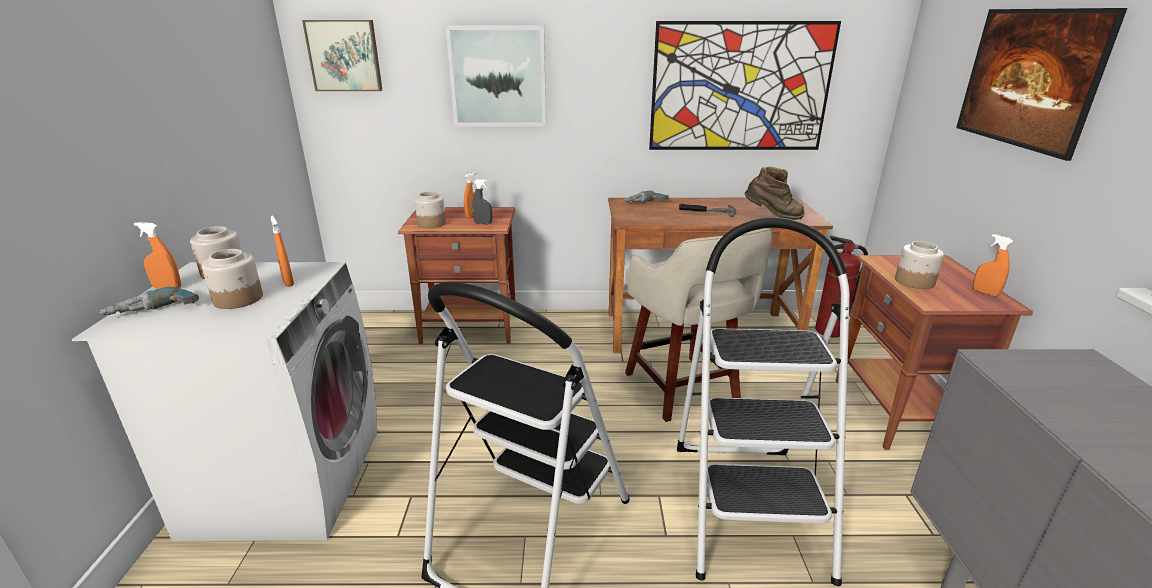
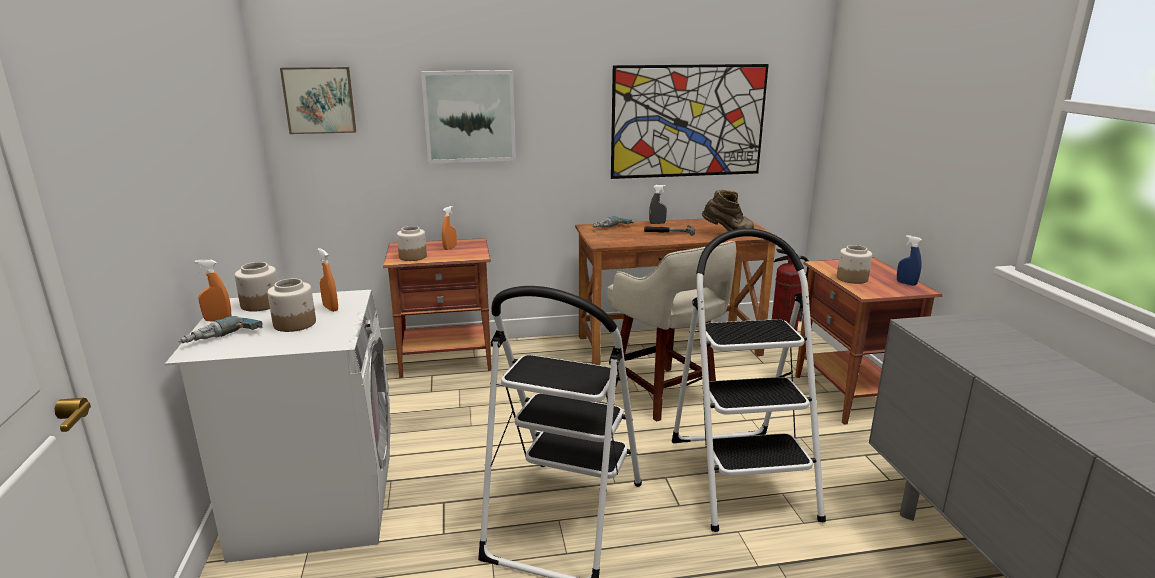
camera: 10 degrees left, 5 degrees down
(483, 223) = (463, 254): grey spray bottle -> grey spray bottle (657, 223)
(985, 293) = (906, 283): orange spray bottle -> blue spray bottle
(1018, 111) = (913, 138): picture -> none

